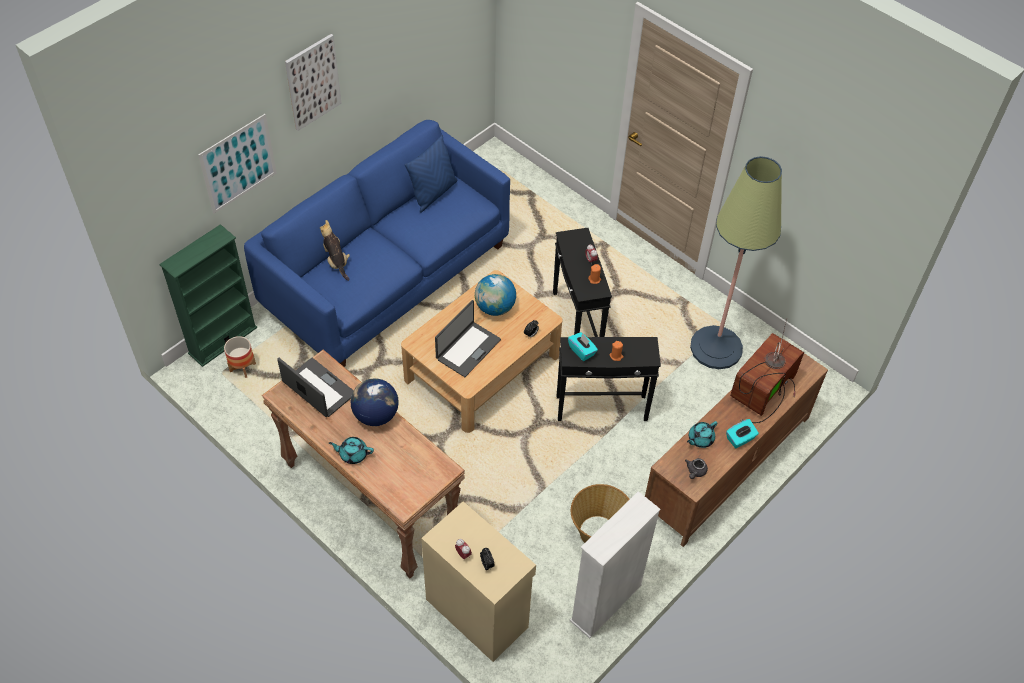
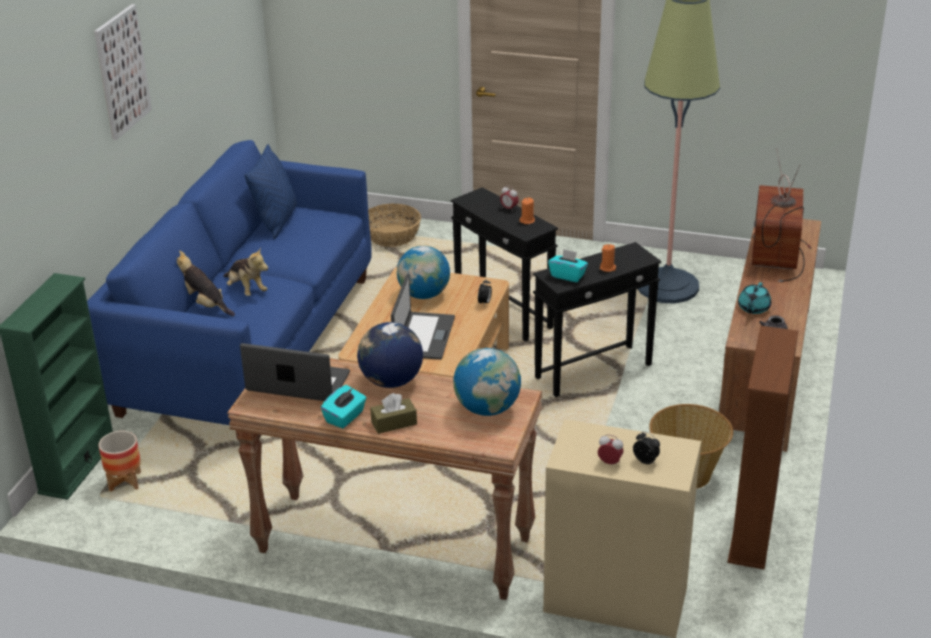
camera: 25 degrees left, 20 degrees down
(238, 164) = (63, 179): picture -> none
(353, 454) = (394, 423): turquoise teapot -> brown tissue box
(371, 257) = (246, 290): none -> plush toy
(418, 470) = (487, 409): none -> globe
(548, 207) = (391, 236): none -> basket
(606, 603) = (752, 531): white bookcase -> brown bookcase
(740, 439) = (792, 295): turquoise tissue box -> turquoise tissue box (345, 417)

